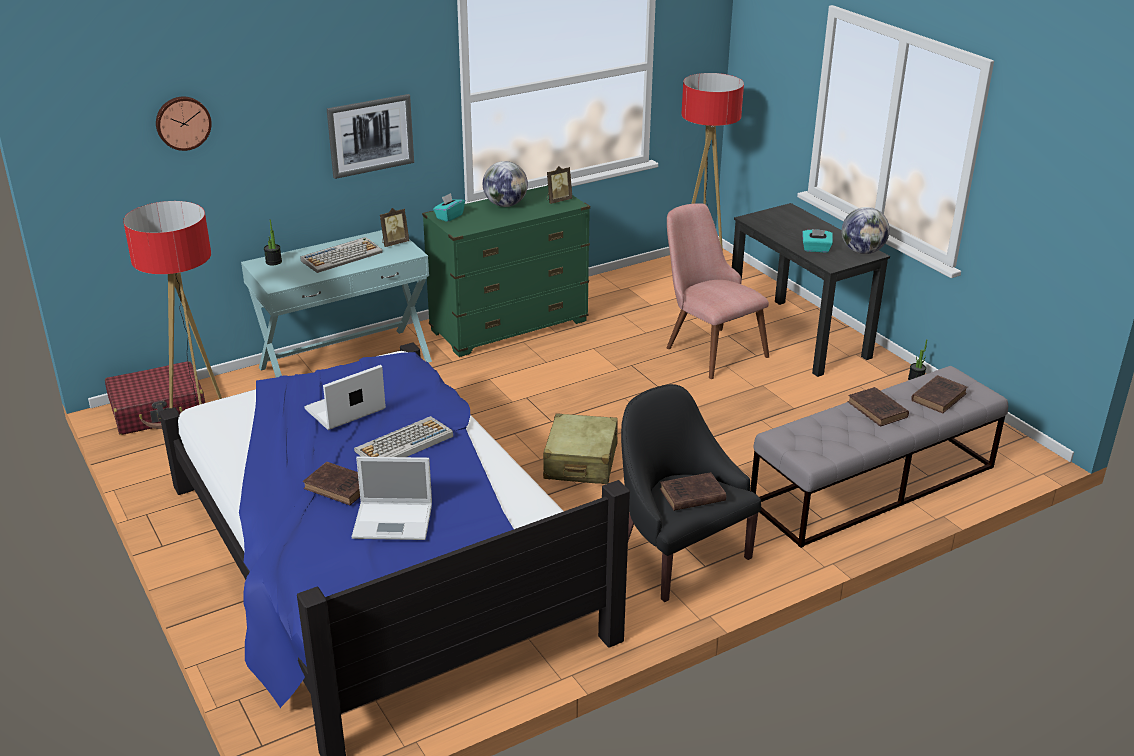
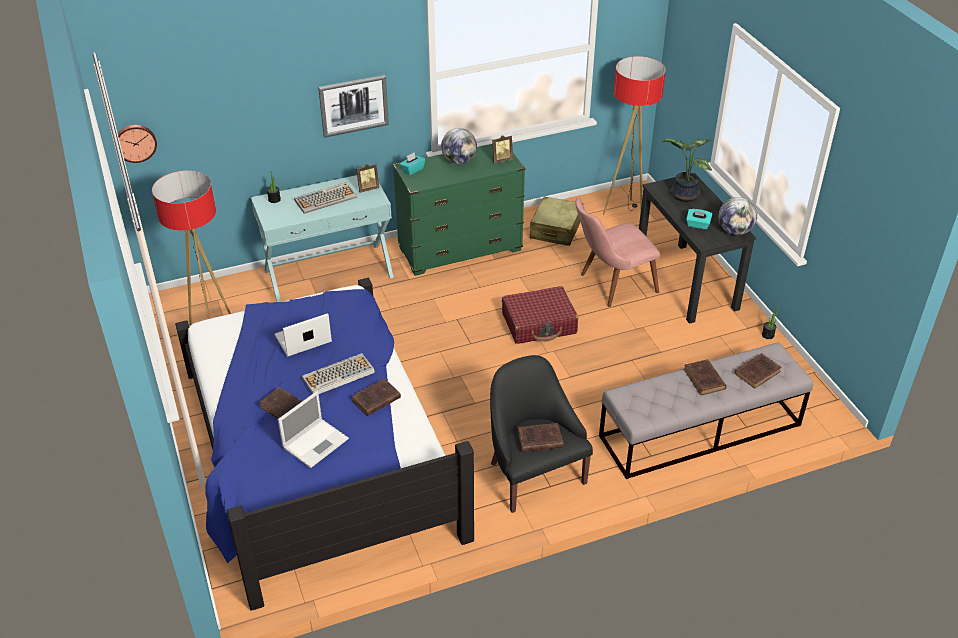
camera: 10 degrees right, 10 degrees up
(159, 410) = (187, 302): red suitcase -> red suitcase (539, 323)
(182, 122) = (206, 99): wall clock -> wall clock (135, 142)
(394, 521) = (316, 442): laptop -> laptop turned 60 degrees counterclockwise
(462, 466) = (375, 400): none -> brown book
(580, 462) = (483, 383): beige suitcase -> beige suitcase (556, 229)
(707, 347) = (610, 285): pink chair -> pink chair turned 90 degrees counterclockwise
(786, 224) = (683, 195): none -> potted plant

